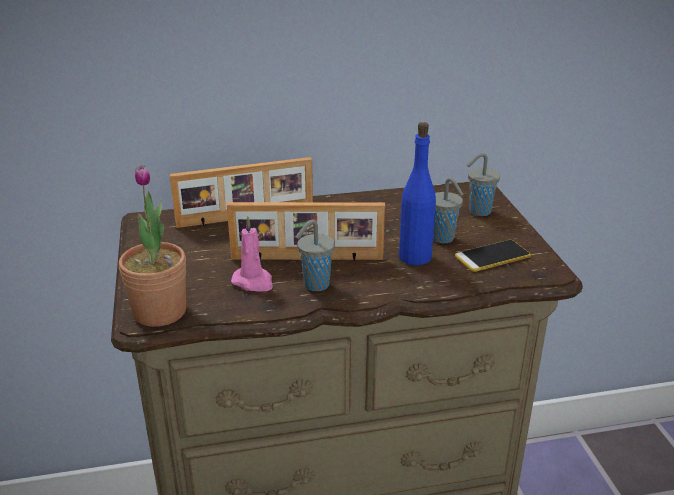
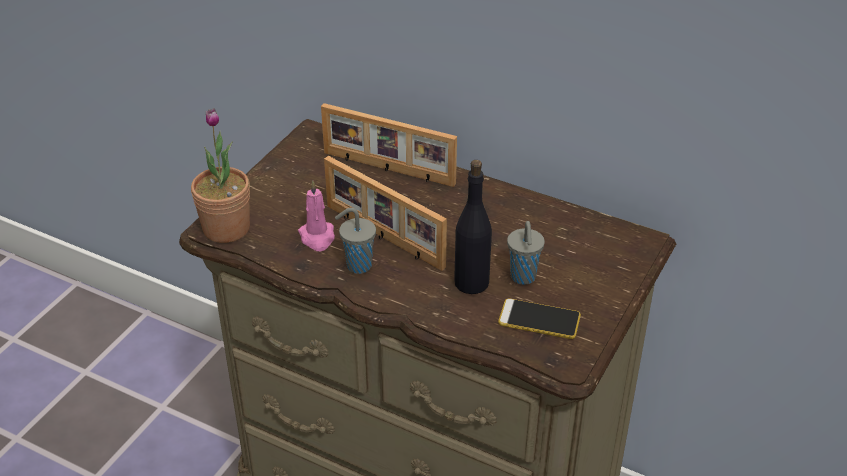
camera: 40 degrees right, 10 degrees up
(415, 256) = (472, 282): blue bottle -> black bottle
(478, 211) = (599, 266): grey cup -> none

